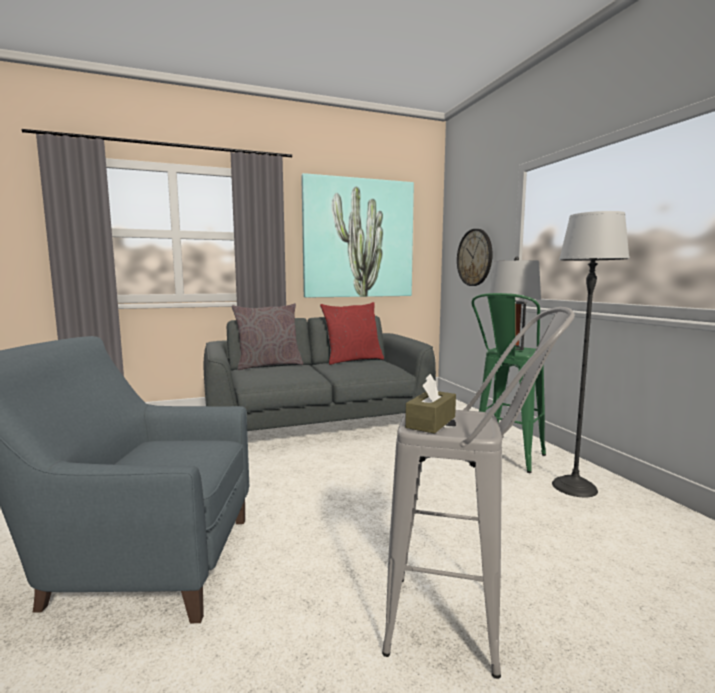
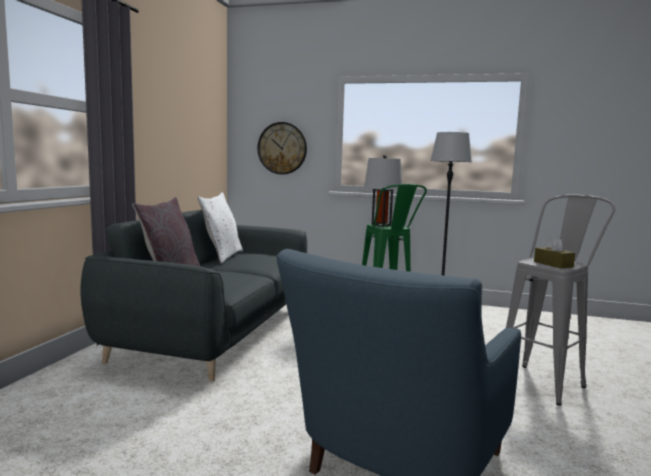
camera: 55 degrees left, 0 degrees up
(352, 360) = (221, 256): red pillow -> white pillow
(358, 239) = (177, 120): picture -> none

